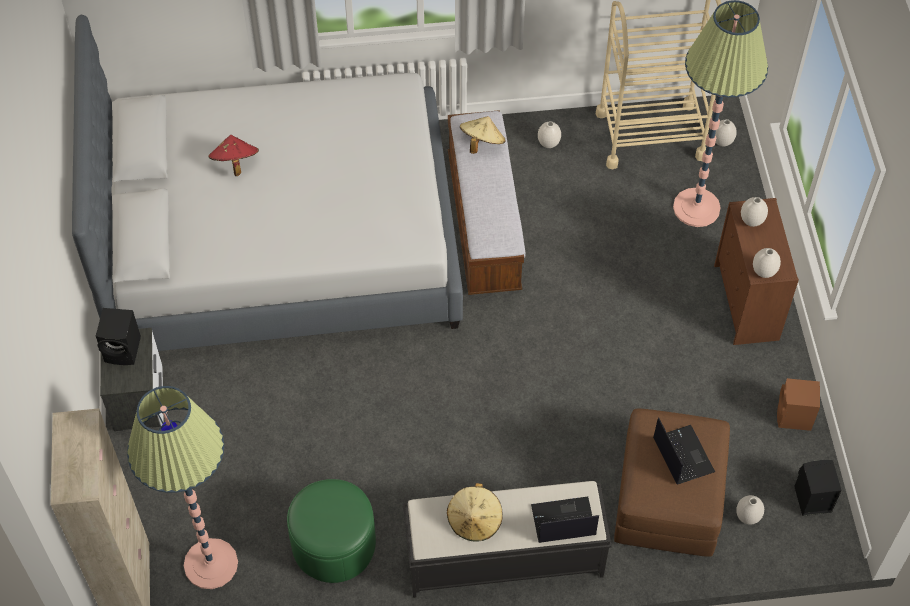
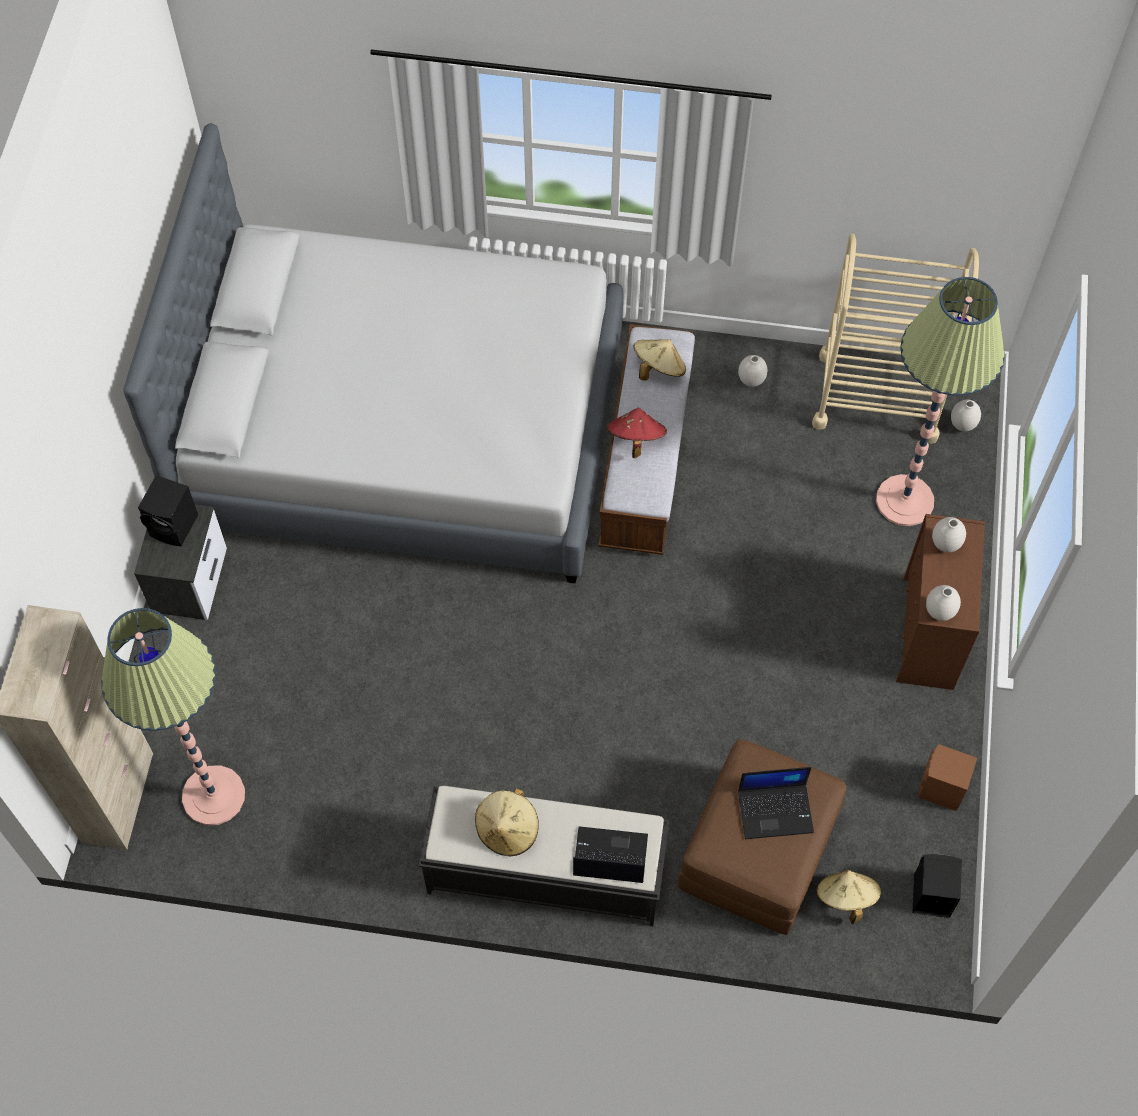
camera: 15 degrees right, 5 degrees up
(235, 163) = (356, 333): red hat -> red hat (635, 439)
(334, 544) = (357, 808): green ottoman -> none
(682, 454) = (776, 810): laptop -> laptop turned 90 degrees clockwise
(747, 517) = (845, 898): white vase -> beige hat

